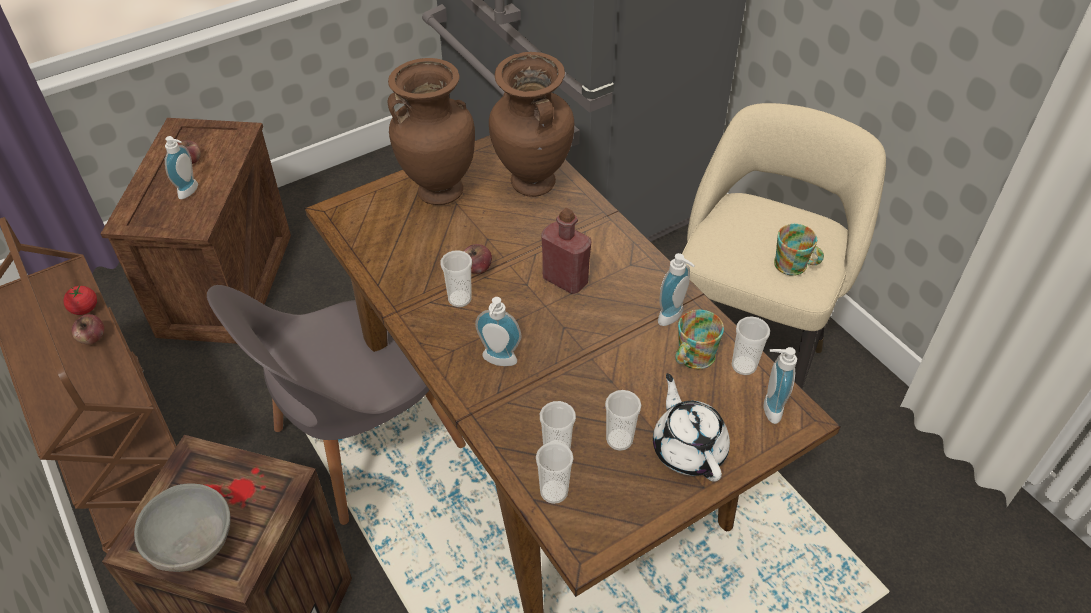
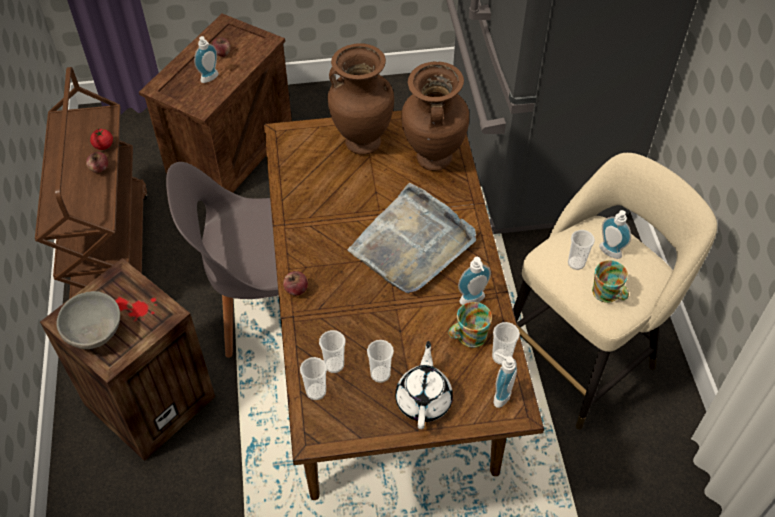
camera: 25 degrees right, 5 degrees up
(459, 299) = (331, 231): cup -> cup (576, 263)
(477, 268) = (355, 212): apple -> apple (296, 289)
(498, 362) = (331, 287): soap dispenser -> soap dispenser (608, 253)
(565, 280) = (412, 243): red bottle -> grey tray

